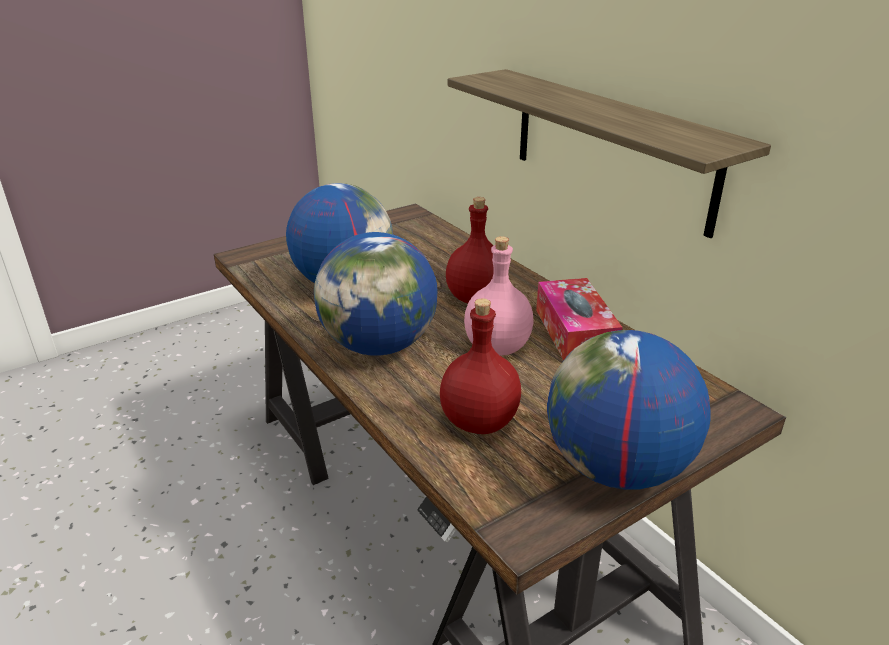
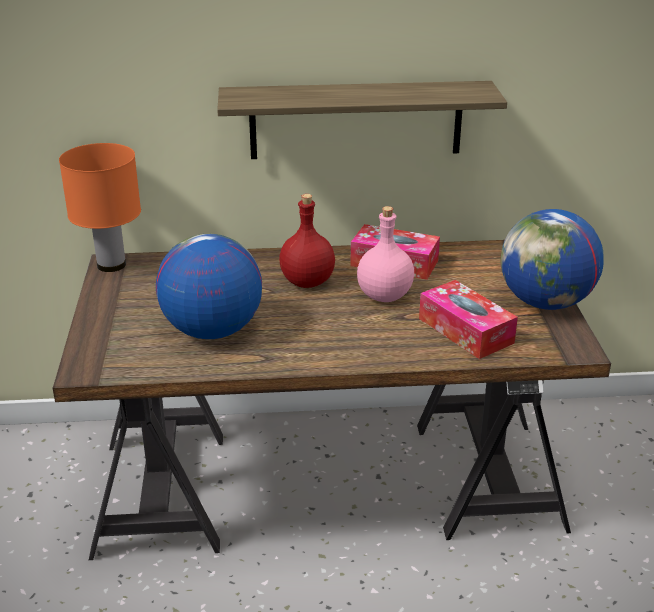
camera: 60 degrees left, 0 degrees up
(379, 345) = (335, 341): globe -> none
(407, 214) = (111, 264): none -> orange table lamp
(478, 421) = (465, 331): red bottle -> tissue box

